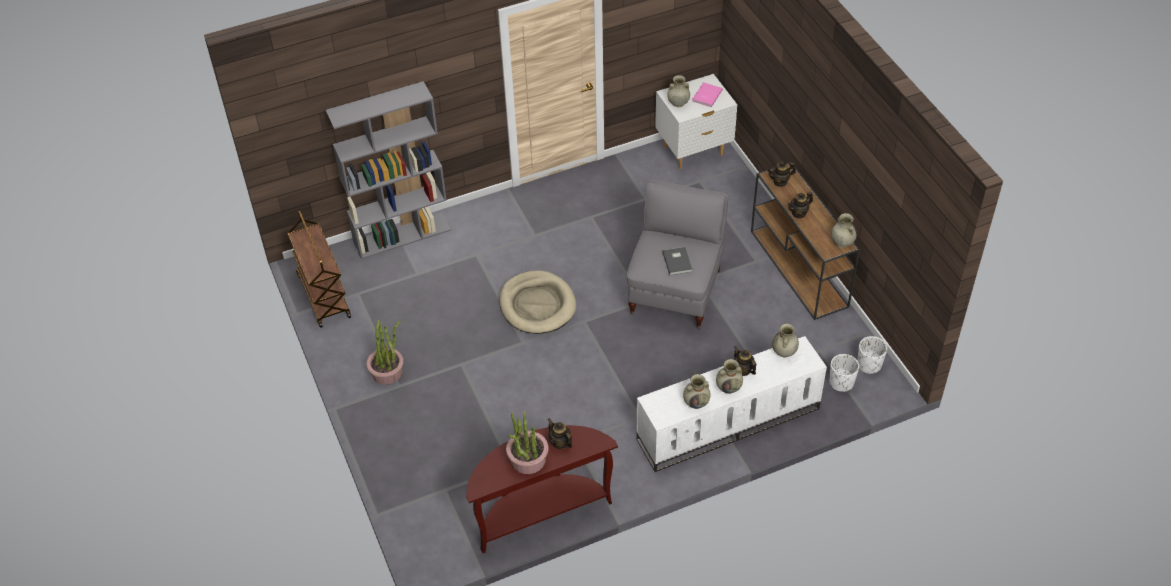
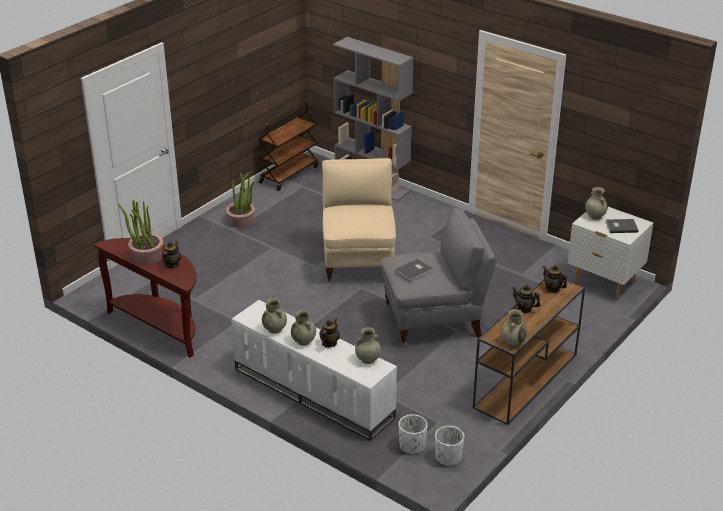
camera: 60 degrees right, 15 degrees down
(537, 305) = (358, 261): beige dog bed -> beige armchair
(706, 96) = (621, 226): pink book -> grey book

